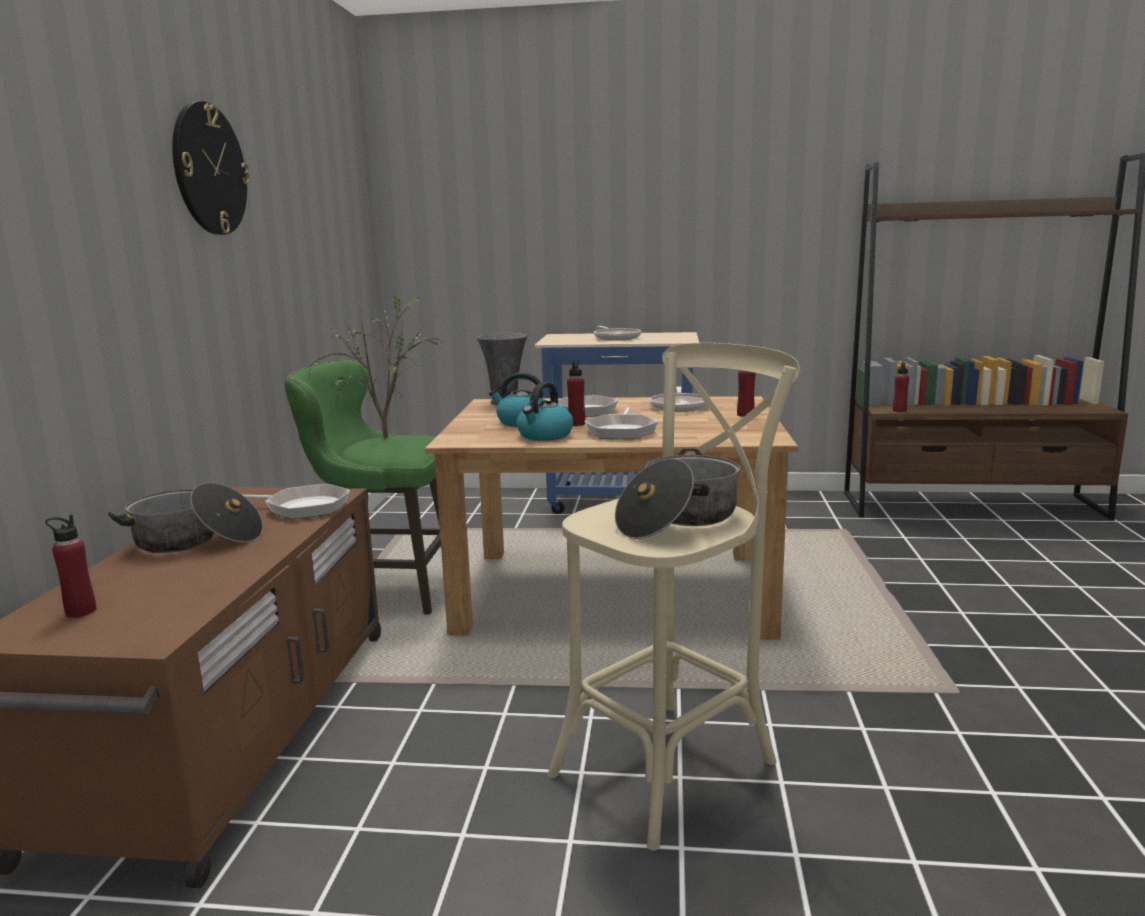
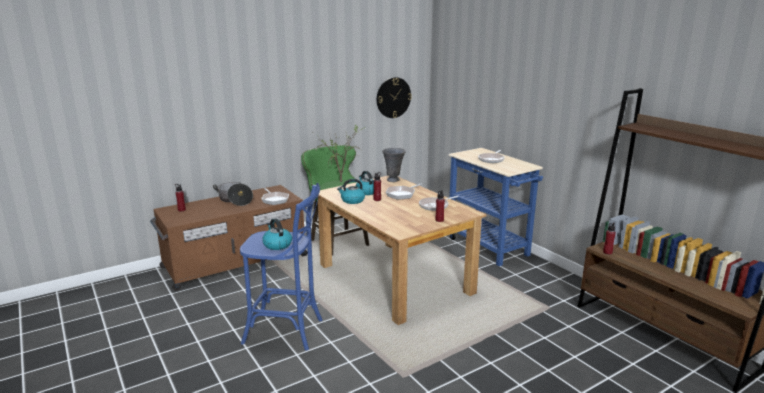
camera: 50 degrees right, 5 degrees up
(209, 169) = (293, 71): wall clock -> wall clock (393, 97)
(622, 431) = (377, 208): frying pan -> none
(672, 763) = (287, 332): beige stool -> blue stool
(678, 519) = (277, 245): cooking pot -> kettle

